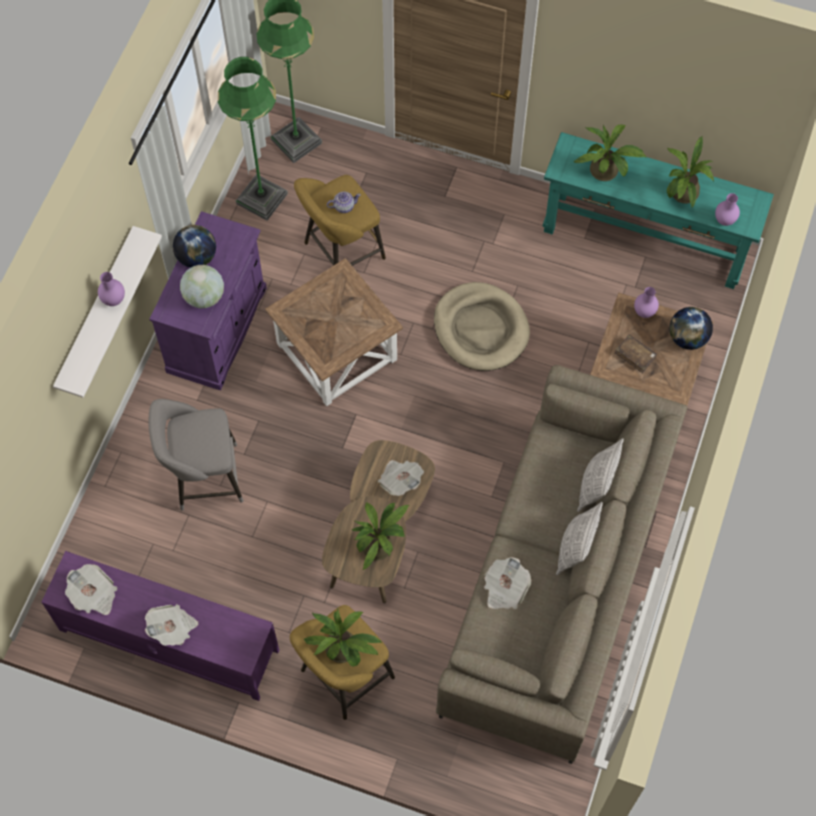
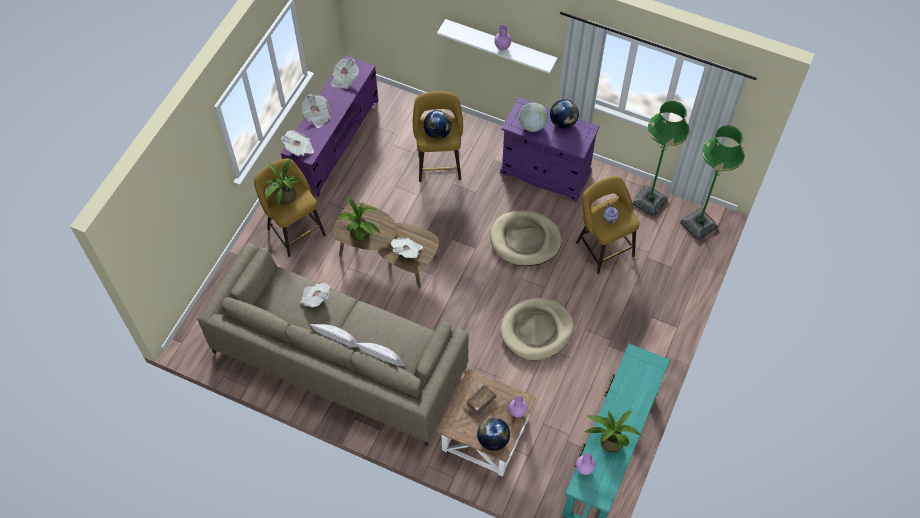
camera: 95 degrees right, 5 degrees down
(203, 477) = (439, 162): grey stool -> yellow stool
(205, 438) = (438, 133): none -> globe
(241, 647) = (299, 148): none -> newspaper
(337, 350) = (525, 240): brown side table -> beige dog bed
(607, 172) = (631, 387): potted plant -> none

